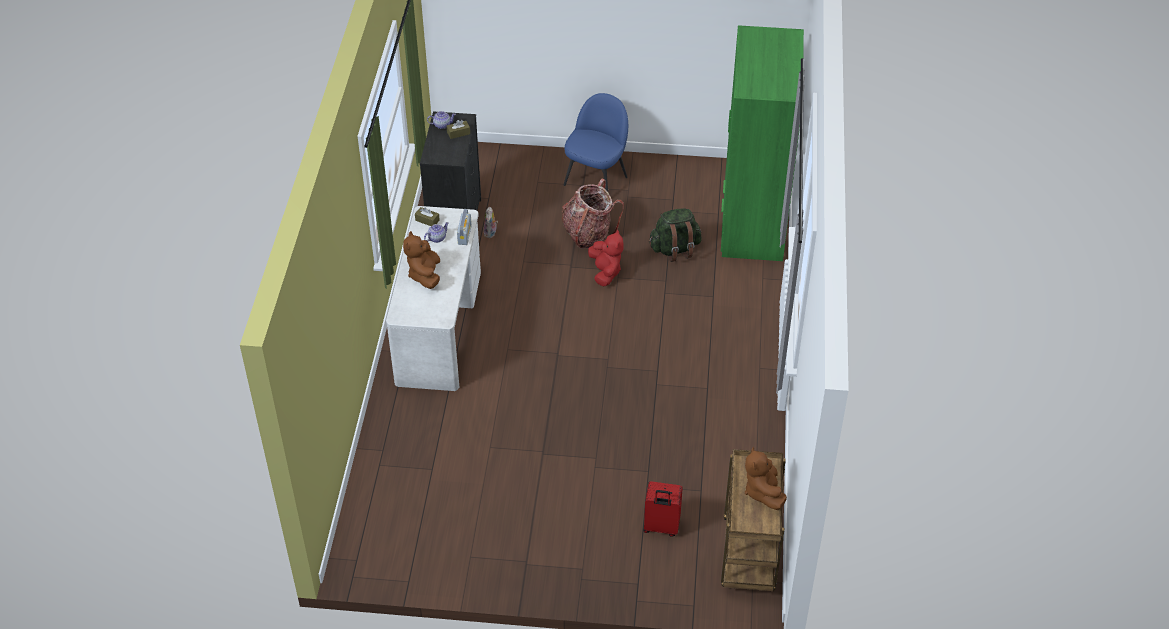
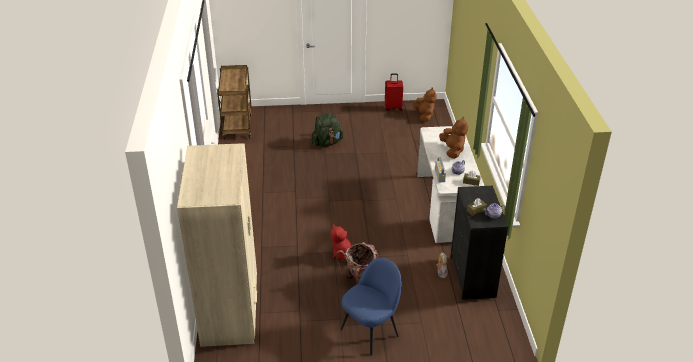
camera: 170 degrees right, 10 degrees down
(596, 180) = (370, 331): blue chair -> blue chair turned 150 degrees counterclockwise
(661, 527) = (284, 131): red suitcase -> red suitcase (393, 107)
(675, 249) = (293, 278): green backpack -> green backpack (327, 143)
(752, 221) = (231, 309): green wardrobe -> beige wardrobe
(763, 491) = (229, 83): brown plush toy -> brown plush toy (424, 116)

